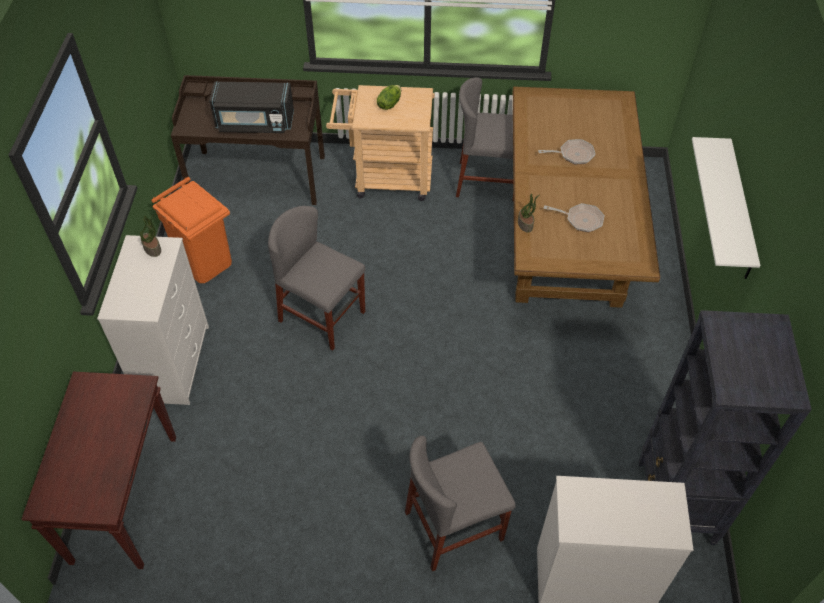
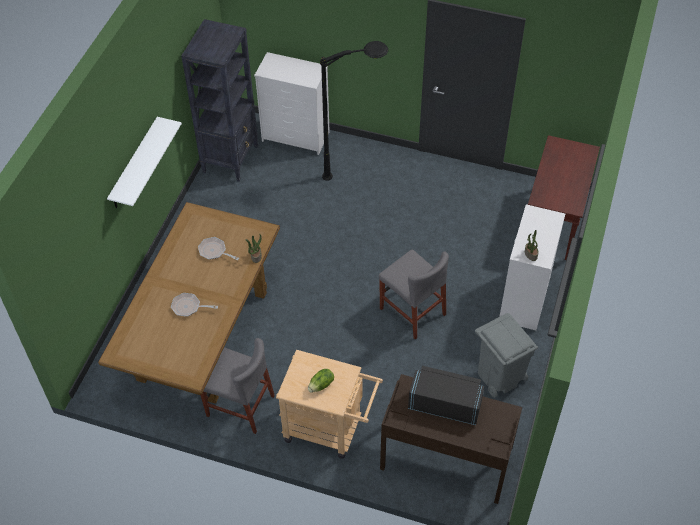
camera: 165 degrees left, 0 degrees up
(205, 262) = (499, 376): orange trash can -> grey trash can
(454, 526) = (360, 172): grey chair -> black floor lamp

